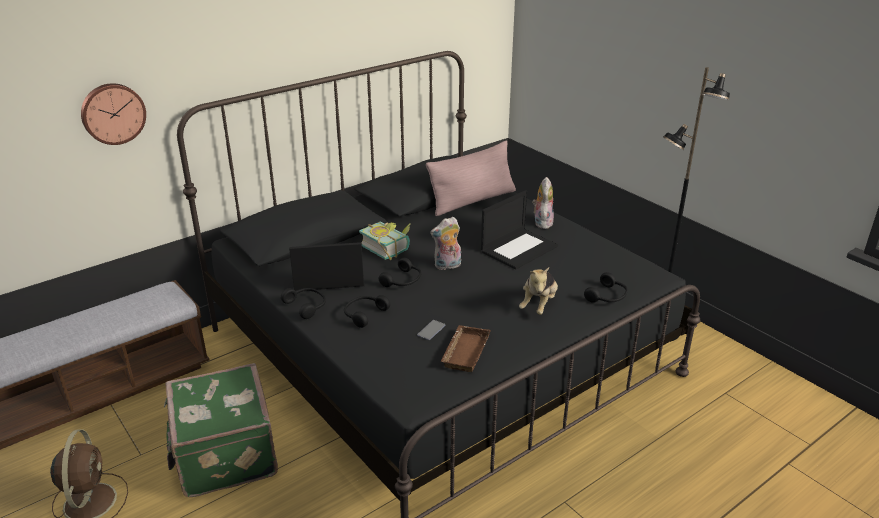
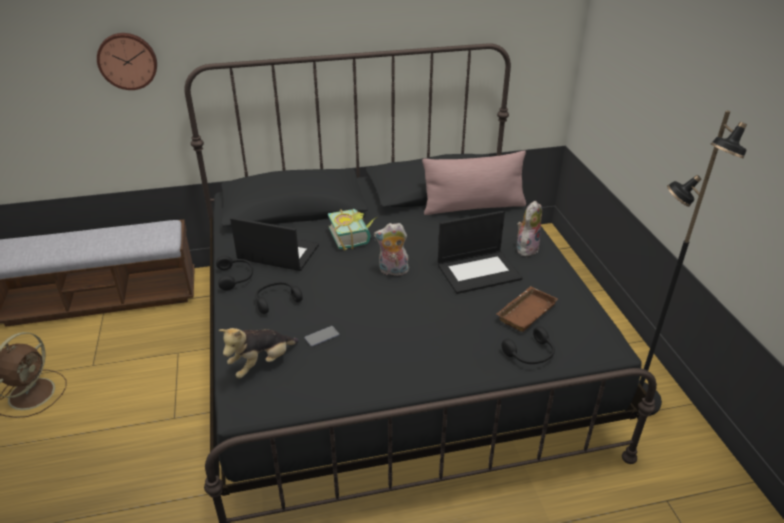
camera: 25 degrees right, 5 degrees up
(224, 455) = (149, 388): green suitcase -> none
(403, 281) = (339, 276): black headphones -> none
(464, 351) = (334, 370): brown tray -> brown tray (525, 311)
(539, 305) = (449, 341): plush toy -> plush toy (261, 364)

